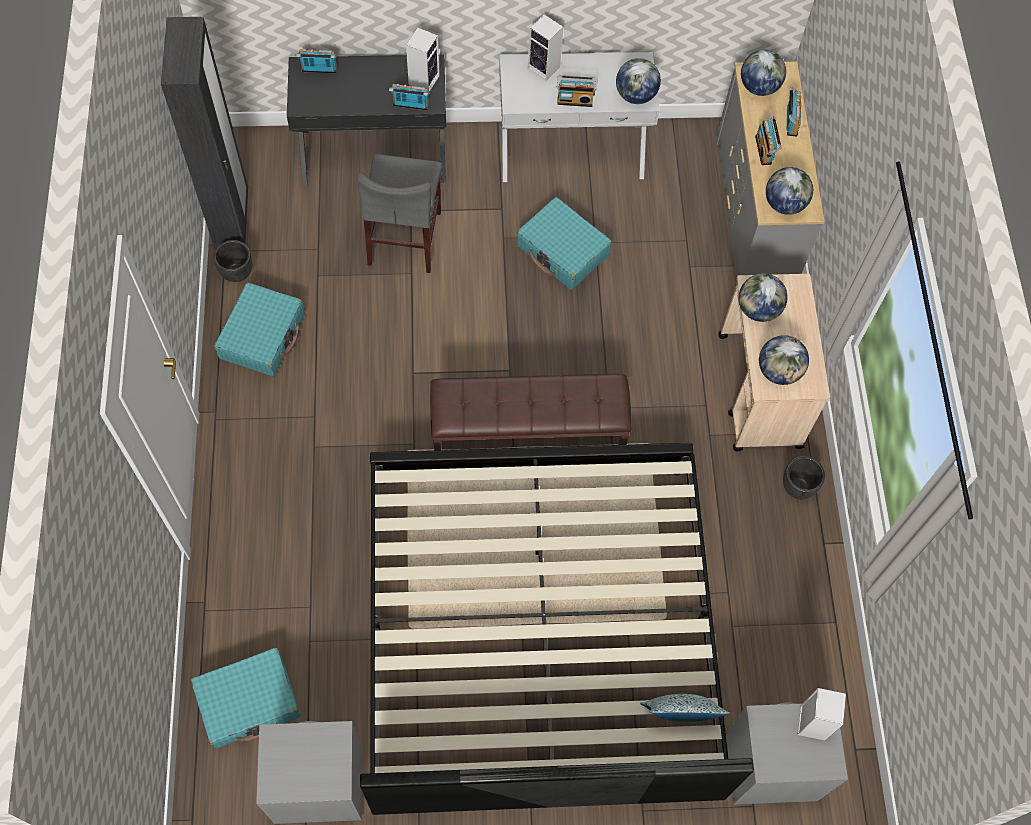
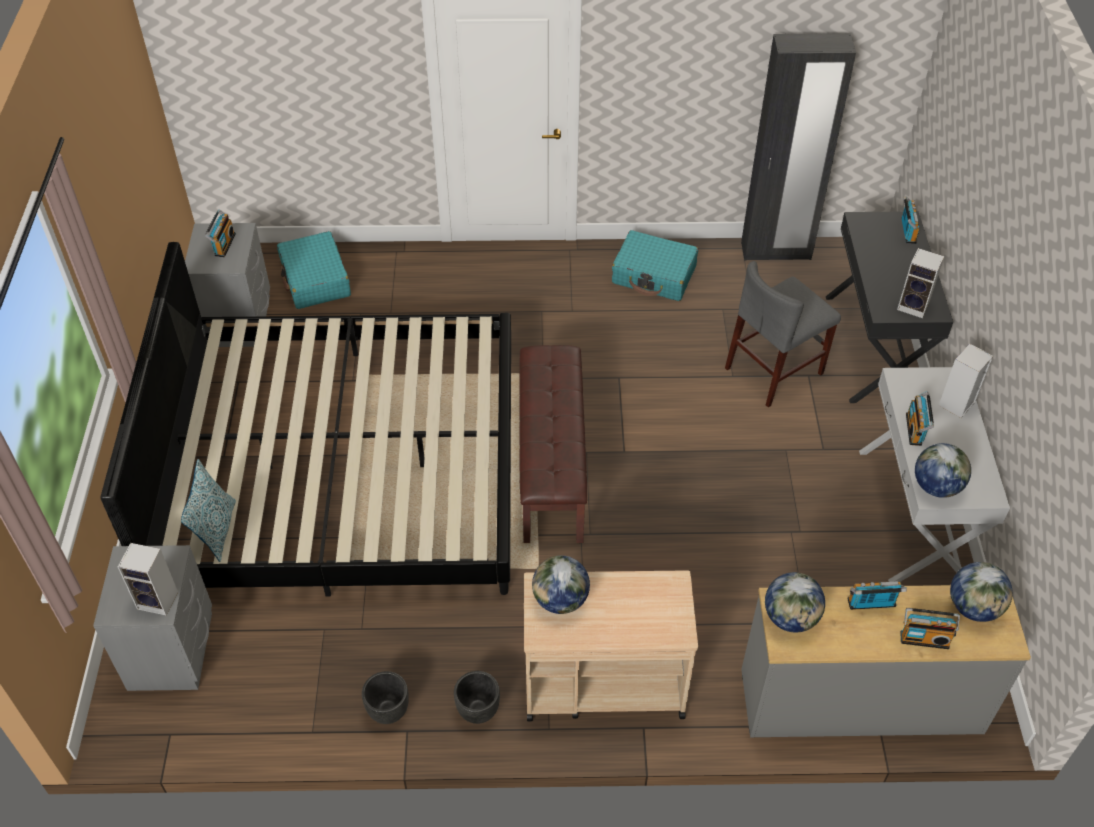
camera: 95 degrees right, 15 degrees down
(237, 273) = (719, 256): black planter -> black planter (389, 711)
(404, 238) = (774, 371): grey chair -> grey chair turned 45 degrees counterclockwise
(410, 105) = (877, 296): radio -> radio (223, 244)
(563, 251) = (775, 501): turquoise suitcase -> none
(758, 310) = (643, 587): globe -> none

